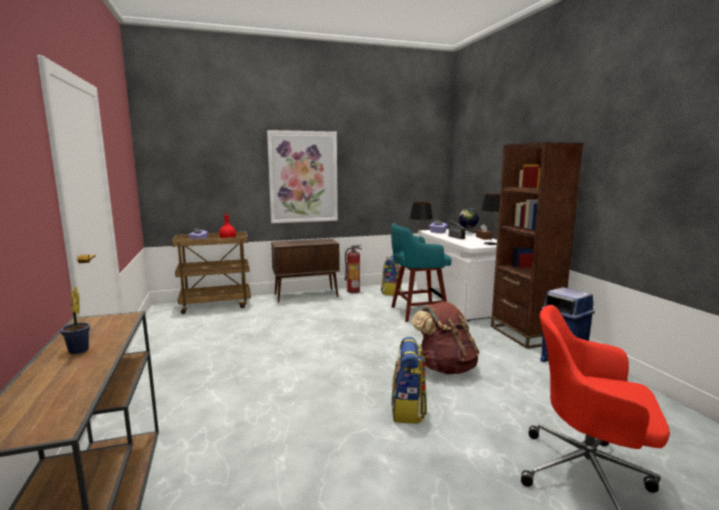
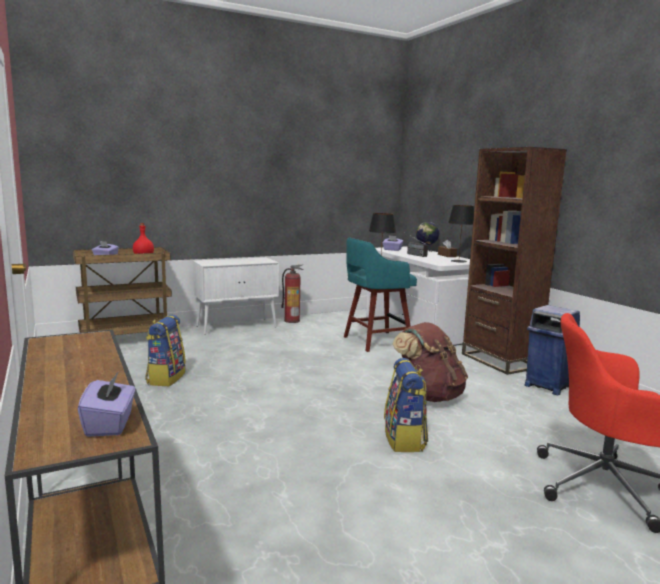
camera: 10 degrees left, 0 degrees up
(58, 412) = (110, 424): none -> purple tissue box
(78, 351) = (71, 370): potted plant -> none
(303, 177) = (233, 181): picture -> none
(306, 295) = (237, 326): brown cabinet -> white cabinet
(391, 292) = (337, 320): backpack -> backpack (165, 378)

